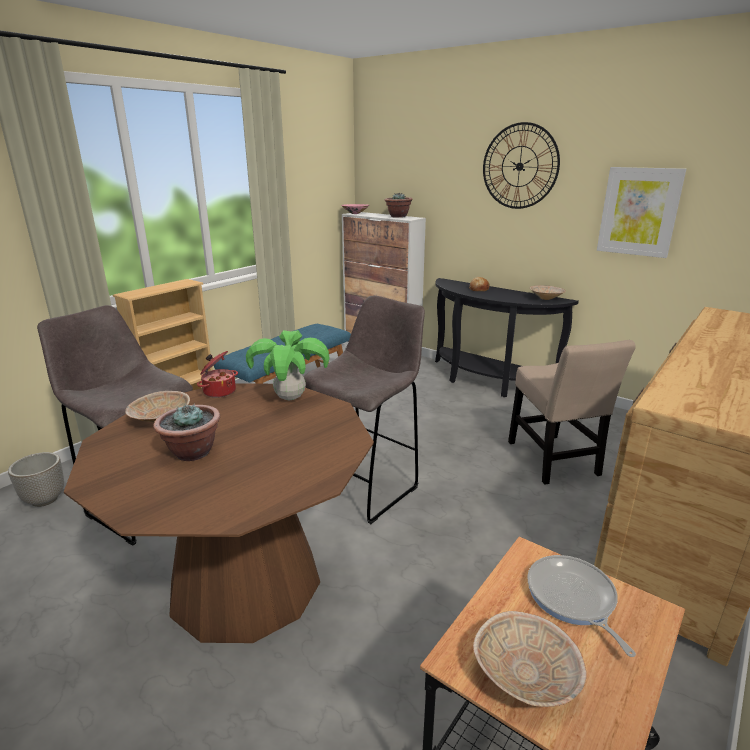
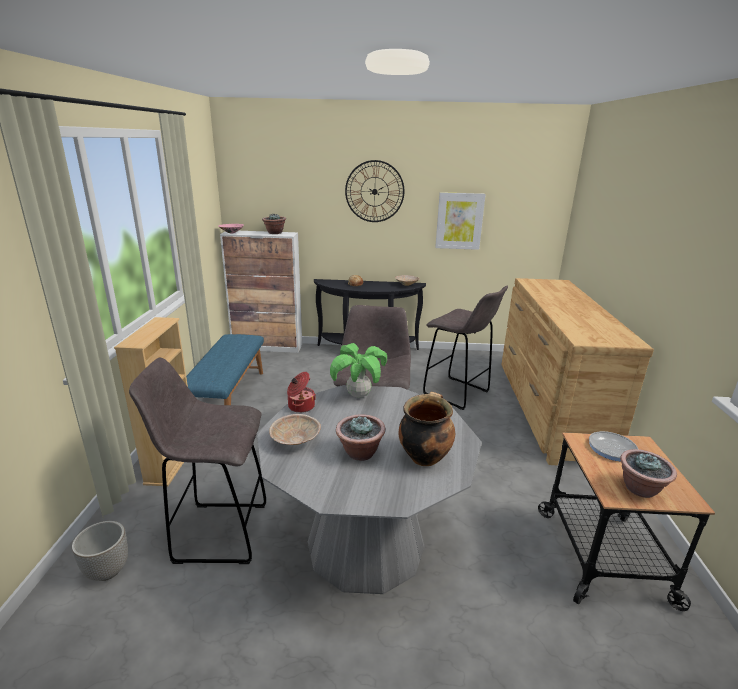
camera: 35 degrees left, 0 degrees up
(245, 481) = (424, 456): none -> cooking pot
(245, 581) = (365, 544): brown dining table -> grey dining table
(526, 676) = (640, 489): beige bowl -> potted plant
(554, 461) = (458, 393): beige chair -> grey stool

